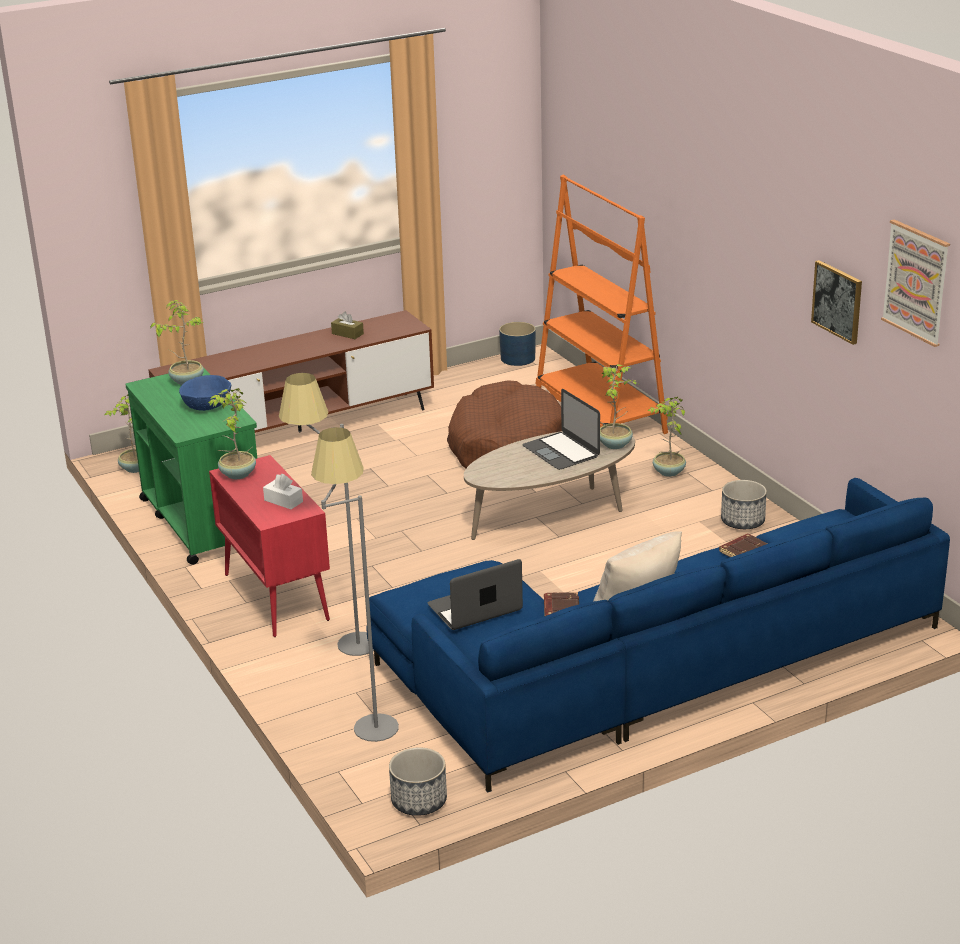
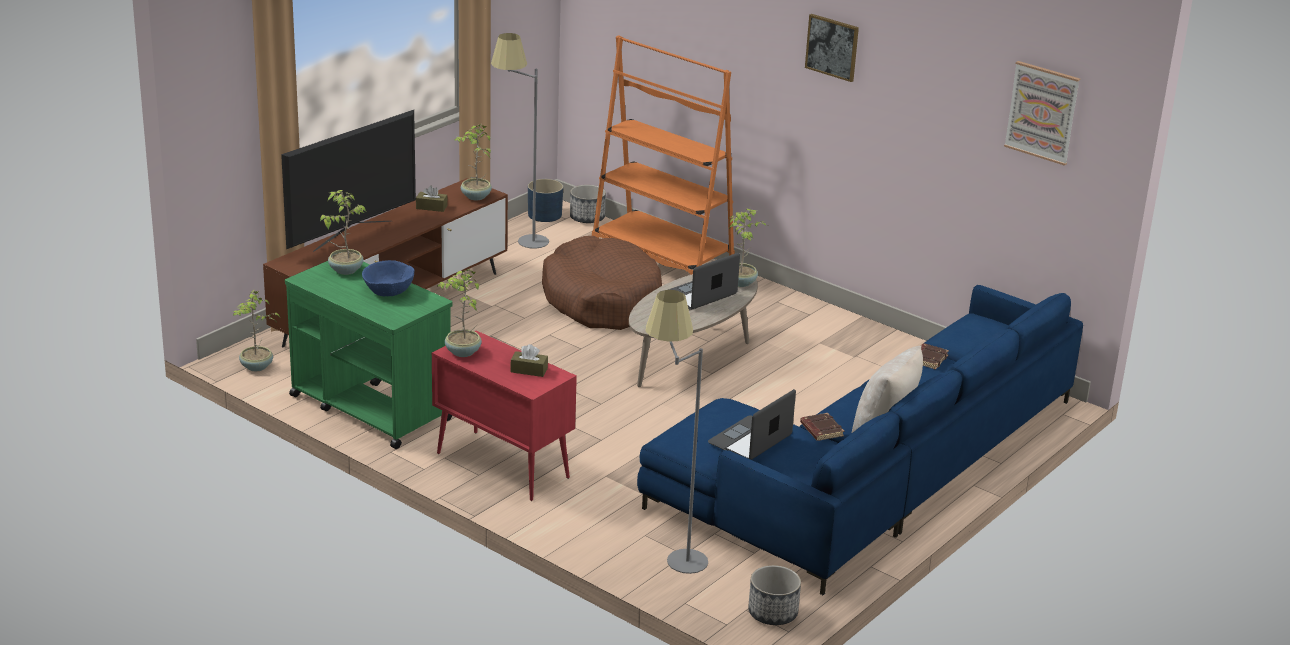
camera: 25 degrees left, 0 degrees up
(251, 352) = (352, 235): none -> television
(283, 501) = (529, 370): white tissue box -> brown tissue box
(339, 644) = (595, 497): grey floor lamp -> grey floor lamp (519, 243)
(561, 451) = (699, 294): laptop -> laptop turned 105 degrees clockwise
(668, 472) = (761, 303): potted plant -> potted plant (475, 197)
(742, 521) = (855, 337): planter -> planter (587, 218)
(837, 301) = (951, 134): picture -> picture (832, 47)

